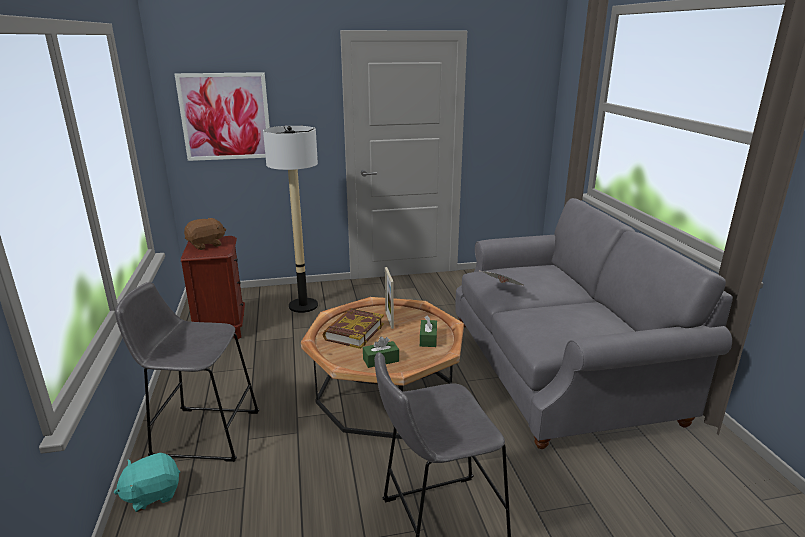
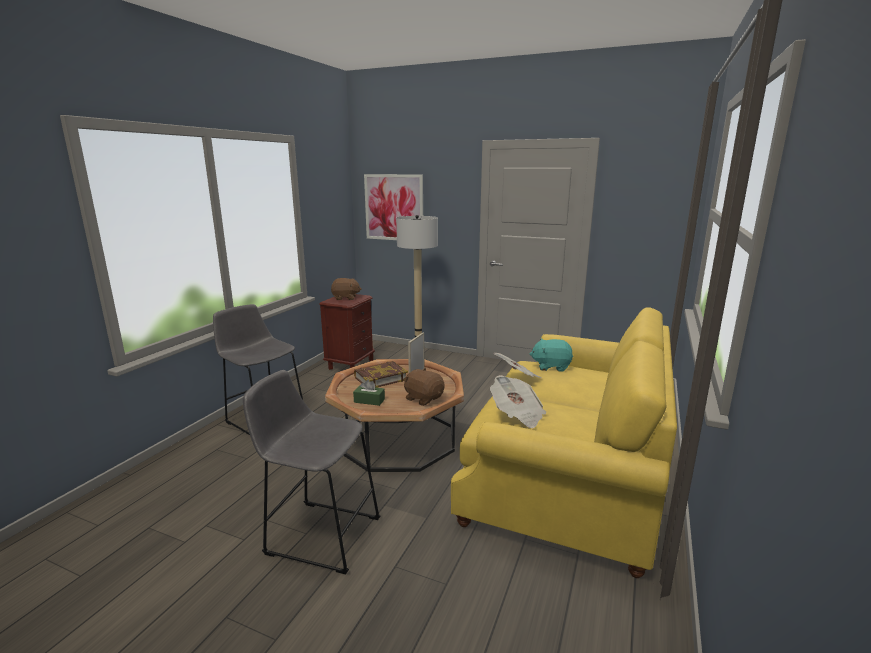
camera: 35 degrees right, 5 degrees down
(152, 494) = (204, 441): turquoise plush toy -> turquoise plush toy (551, 366)
(428, 339) = (423, 398): green tissue box -> brown plush toy
(559, 325) = (517, 415): none -> newspaper
(559, 368) = (567, 475): grey sofa -> yellow sofa

